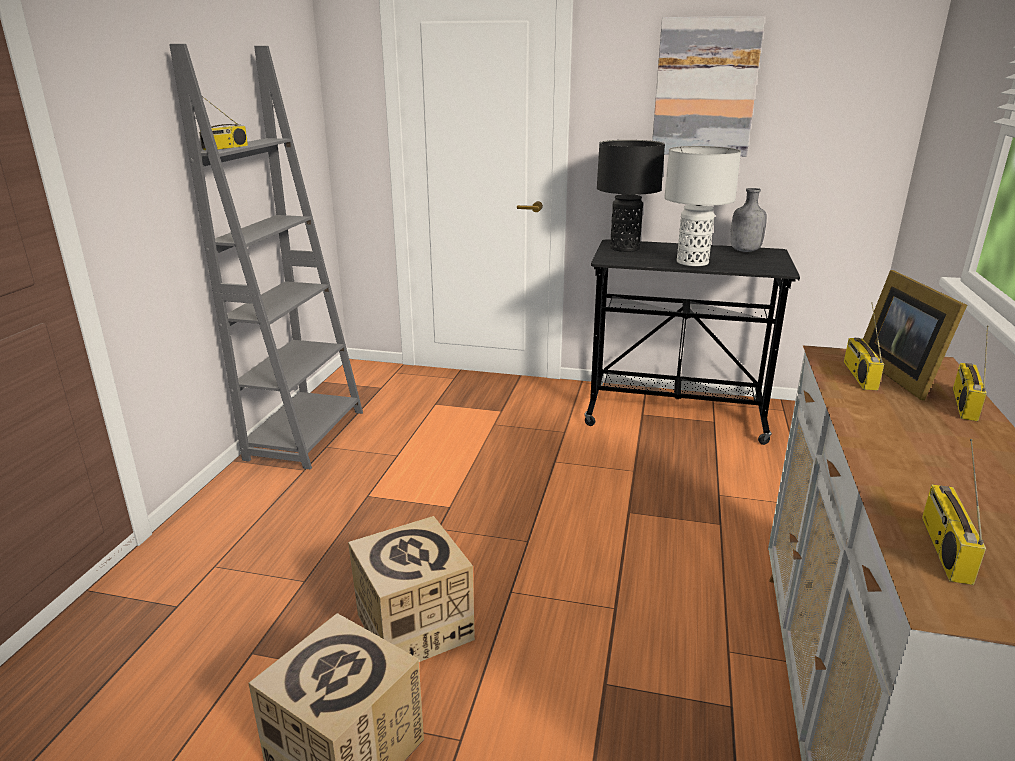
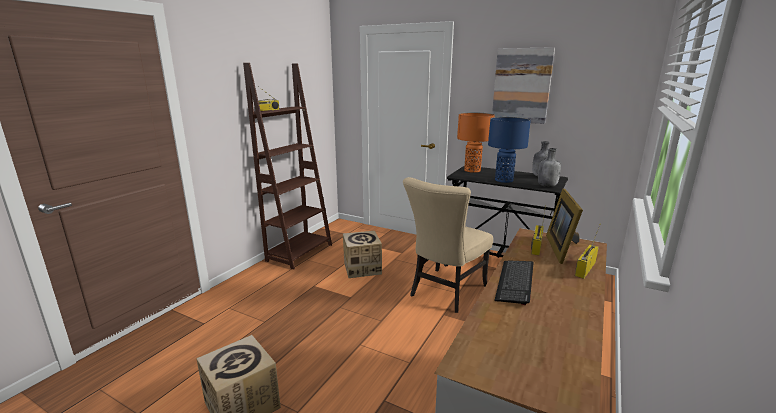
camera: 15 degrees right, 5 degrees down
(305, 435) = (299, 252): grey bookcase -> brown bookcase
(414, 626) = (303, 352): cardboard box -> cardboard box (362, 268)
(612, 472) = (445, 292): none -> beige chair
(625, 248) = (472, 170): black table lamp -> orange table lamp
(691, 262) = (503, 180): white table lamp -> blue table lamp
(769, 267) = (547, 186): none -> grey bottle
(886, 442) = (515, 282): none -> keyboard
(943, 547) = (492, 338): radio -> none

